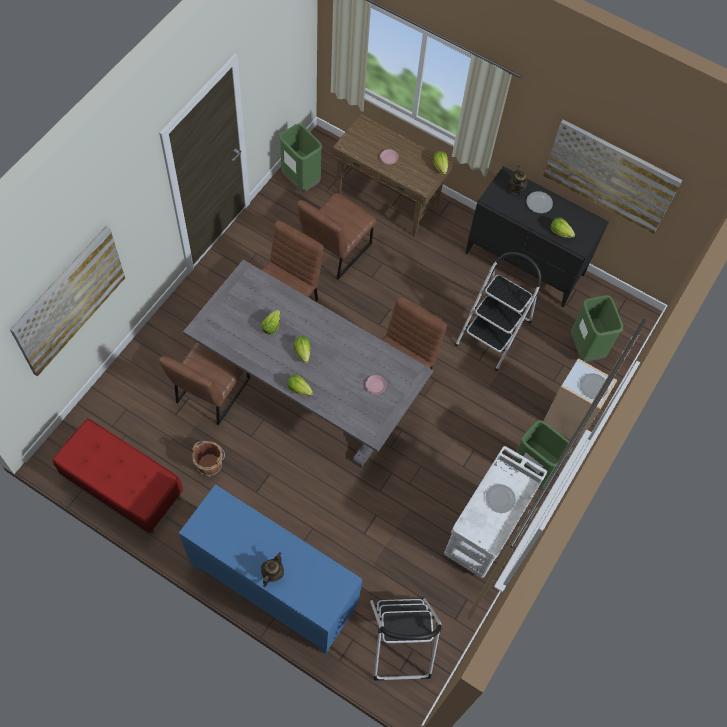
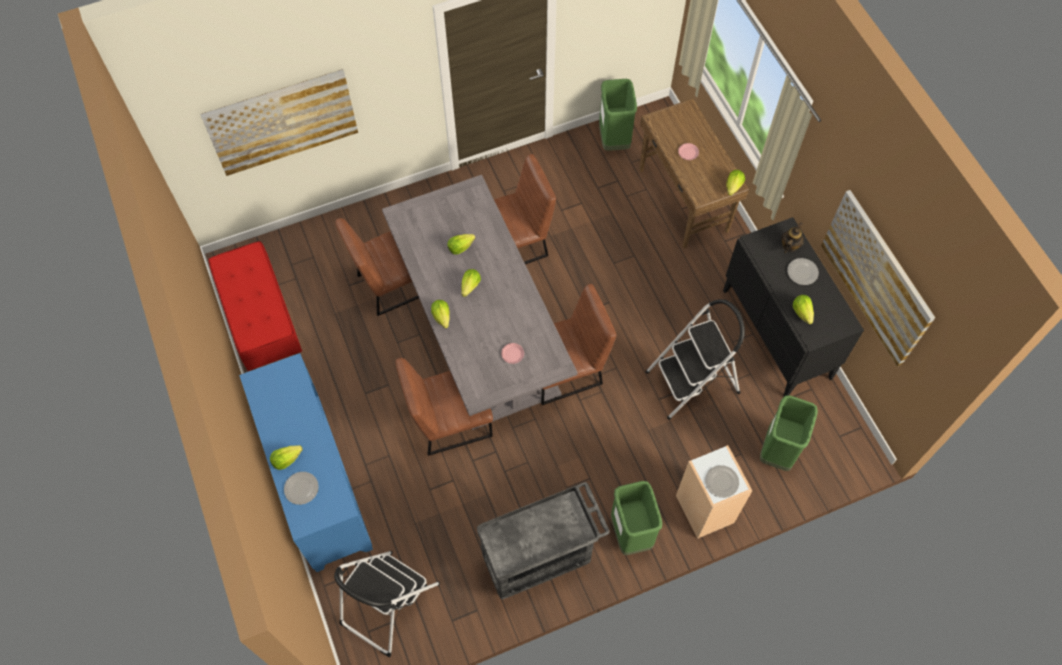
camera: 40 degrees right, 0 degrees up
(210, 463) = (345, 344): brown bucket -> none
(272, 574) = (286, 459): teapot -> lettuce
(335, 250) = (598, 220): brown chair -> brown chair (450, 421)
(484, 530) = (541, 559): white cart -> black cart
(500, 498) = (546, 529): plate -> plate (301, 488)

